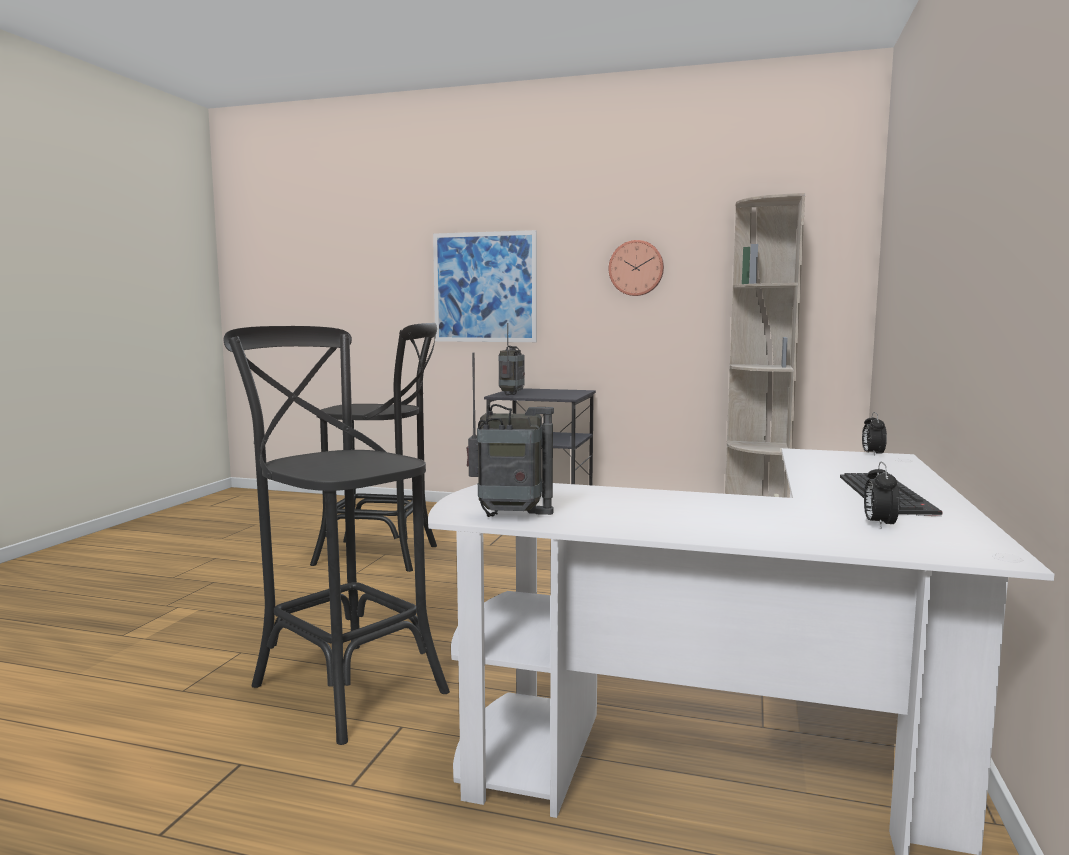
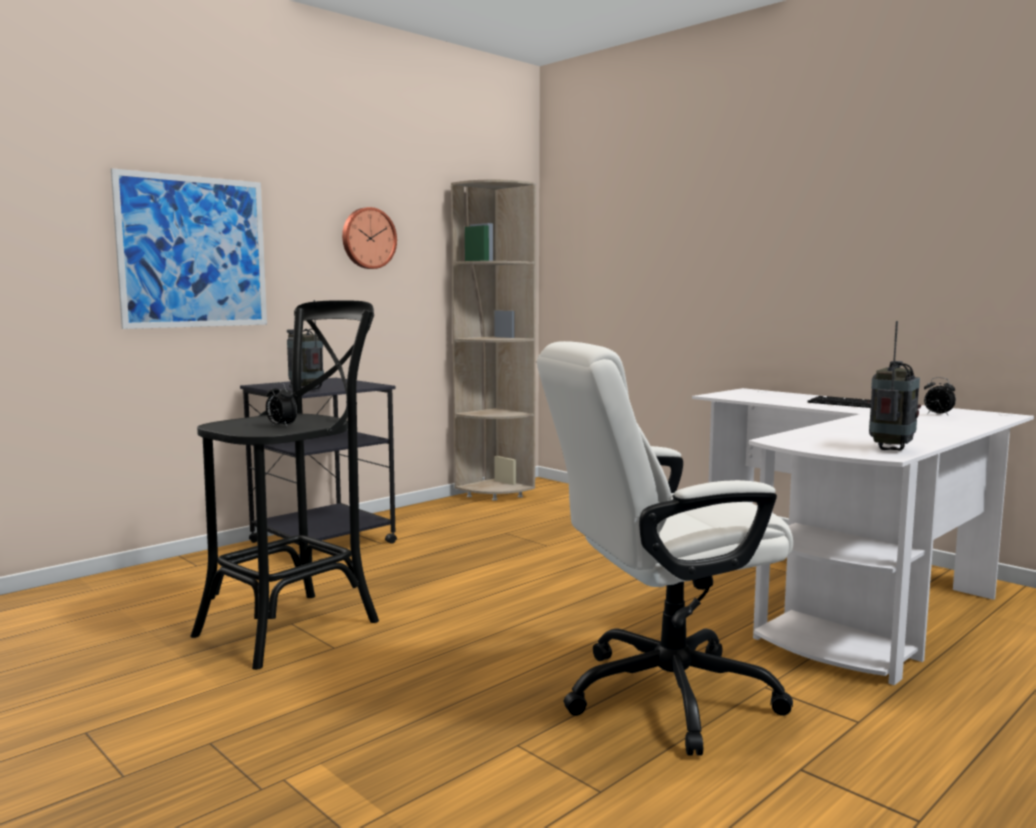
camera: 60 degrees left, 0 degrees up
(344, 684) = (660, 698): black stool -> white office chair
(872, 454) = (739, 391): alarm clock -> alarm clock (281, 426)

